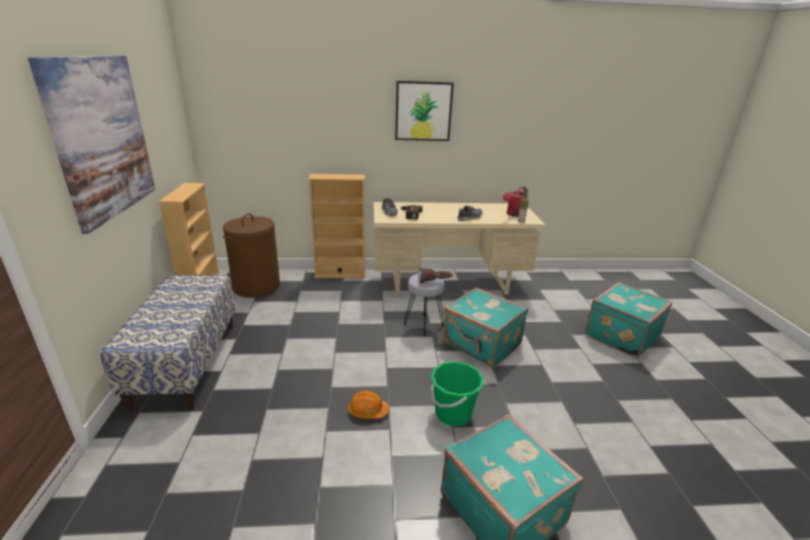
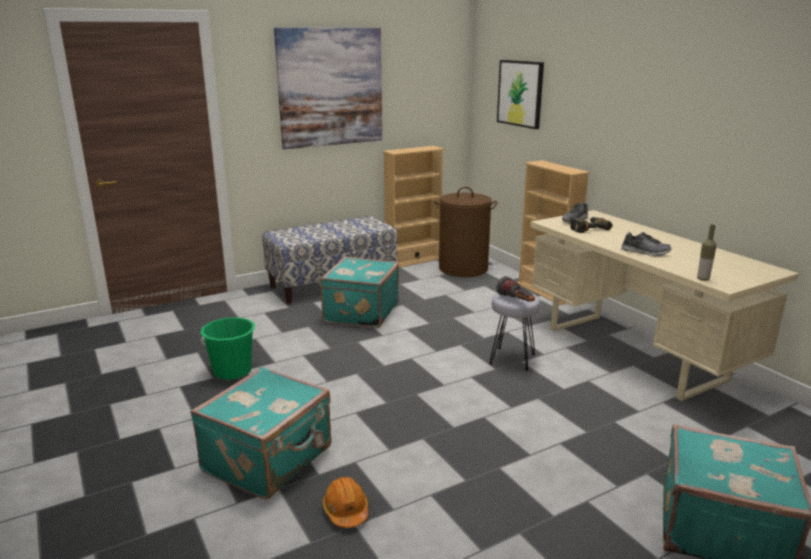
camera: 65 degrees right, 5 degrees down
(367, 411) = (341, 365): orange hard hat -> orange hard hat (346, 510)
(423, 111) = (665, 95): picture -> picture (520, 93)
(453, 413) = (375, 408): green bucket -> green bucket (232, 371)
(481, 345) = (518, 402): turquoise suitcase -> turquoise suitcase (360, 313)
(514, 214) = (723, 272): red watering can -> none

